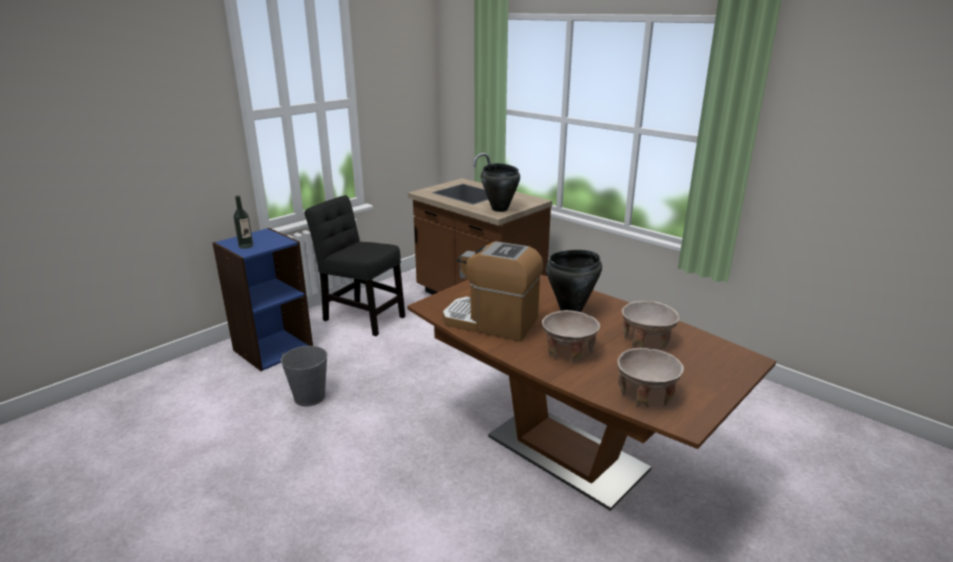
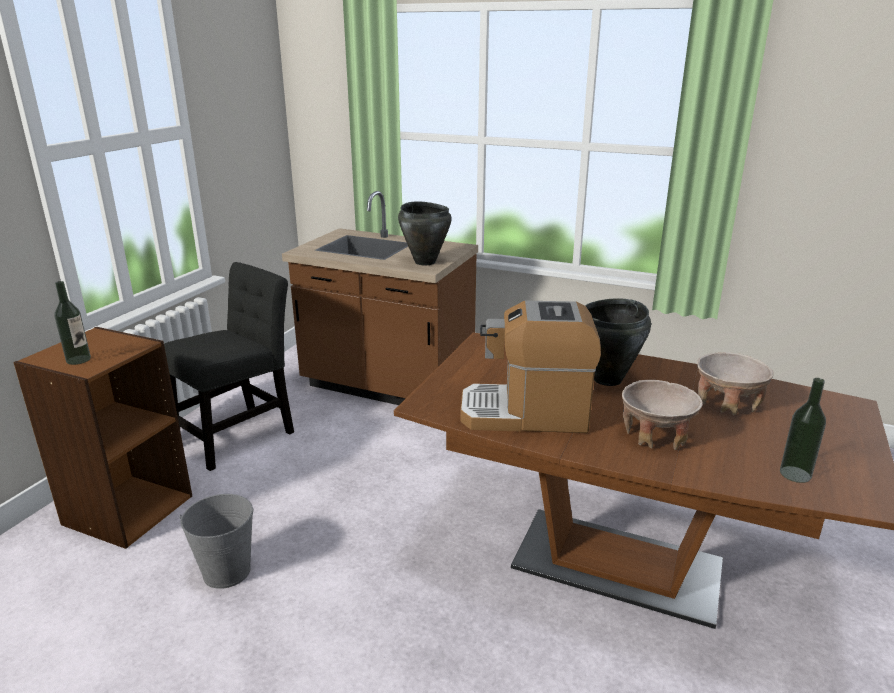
camera: 20 degrees left, 0 degrees up
(273, 349) = (127, 509): blue bookcase -> brown bookcase
(361, 317) = (239, 435): black chair -> black chair turned 120 degrees clockwise
(645, 395) = (795, 474): beige bowl -> bottle

